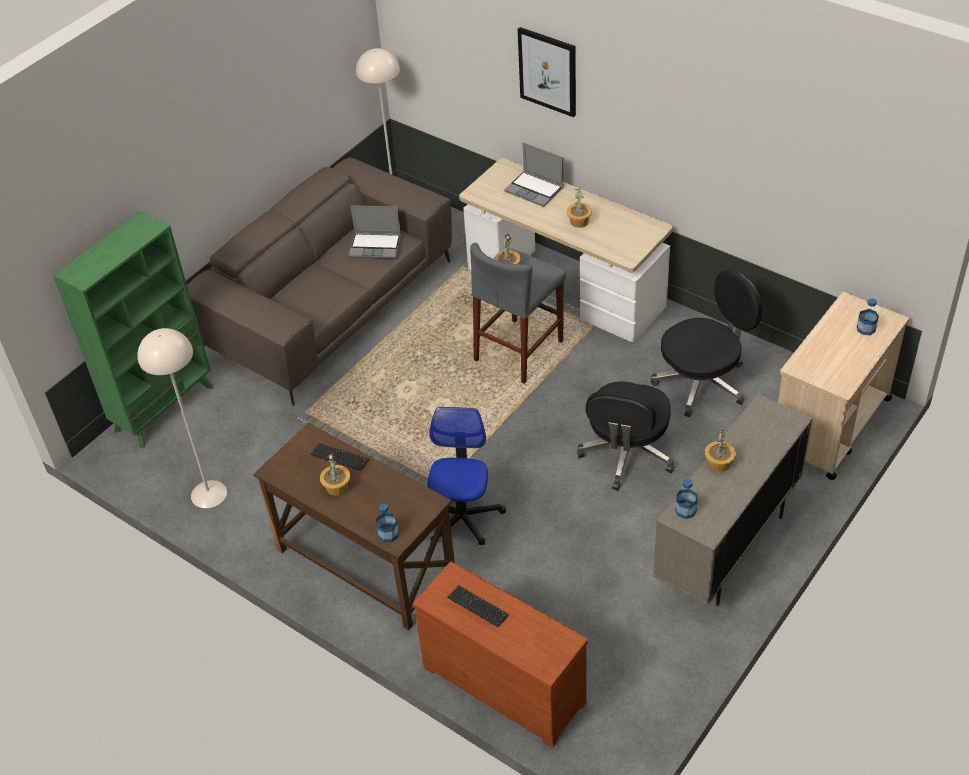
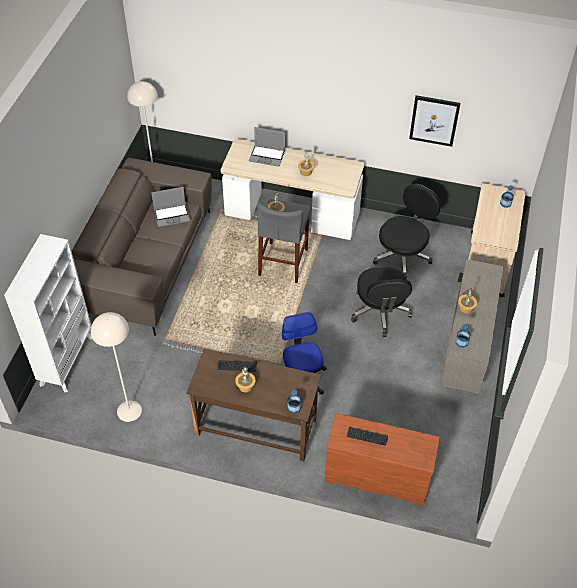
camera: 25 degrees left, 5 degrees up
(165, 408) = (67, 360): green bookcase -> white bookcase
(548, 71) = (270, 79): picture -> picture (434, 120)

